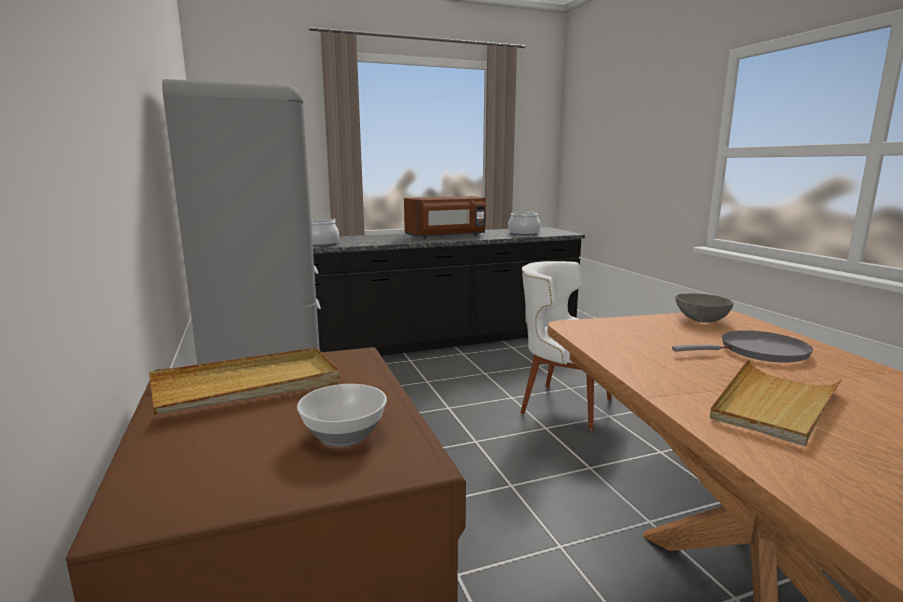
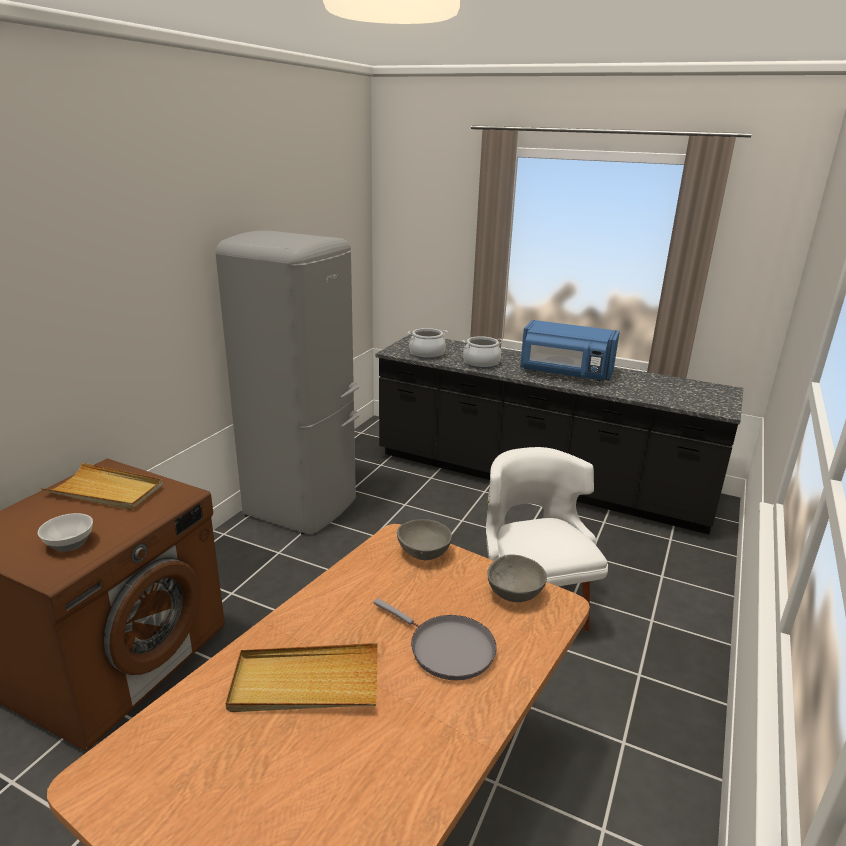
camera: 45 degrees right, 10 degrees up
(447, 236) = (565, 373): brown microwave -> blue microwave
(523, 234) = (661, 394): cooking pot -> cooking pot (481, 363)
(612, 325) = (424, 553): none -> grey bowl

